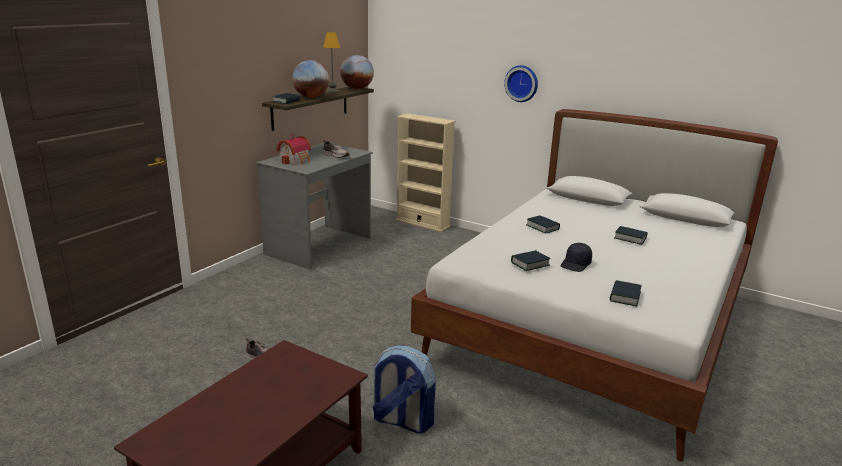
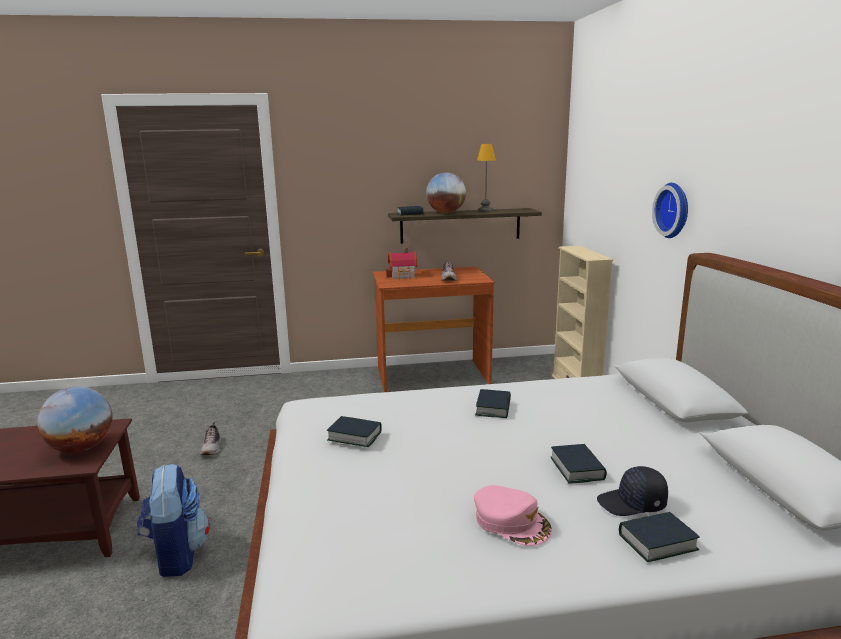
camera: 50 degrees right, 5 degrees down
(319, 246) = (432, 376): grey desk -> brown desk
(357, 89) = (523, 210): globe -> globe (81, 448)
(576, 264) = (406, 462): black cap -> black cap (632, 504)
(624, 297) = (343, 526): book -> book (657, 542)
(660, 265) = (511, 521): none -> pink cap

